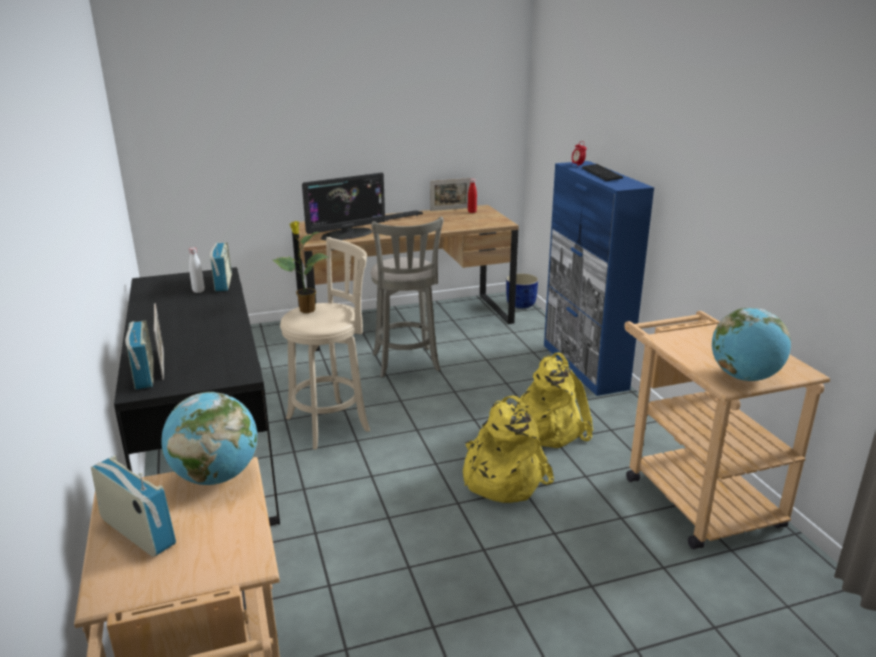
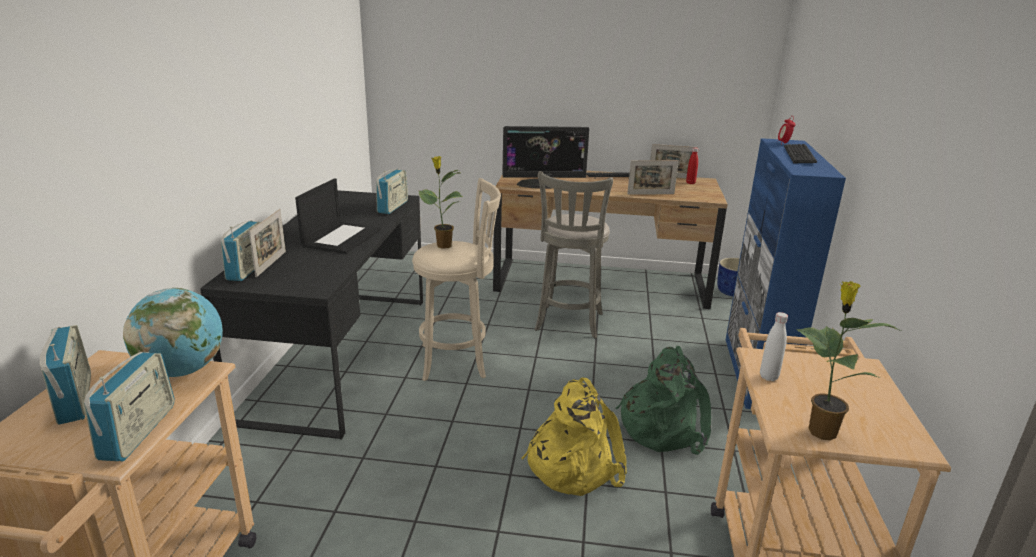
camera: 25 degrees right, 0 degrees up
(198, 291) = (366, 210): white bottle -> white bottle (768, 377)
(206, 323) = (341, 237): none -> laptop
(245, 536) = (139, 432): none -> radio
(449, 227) = (650, 194): none -> picture frame
(548, 427) = (663, 426): yellow backpack -> green backpack
(744, 377) = (820, 431): globe -> potted plant

